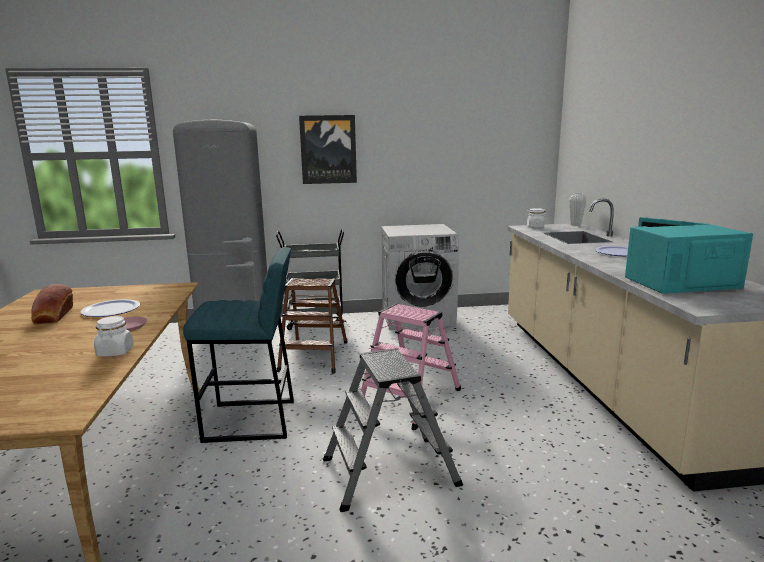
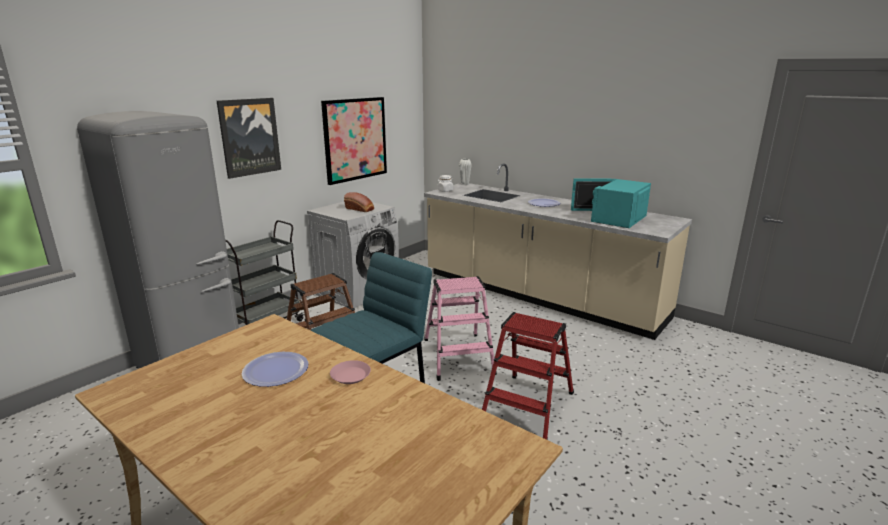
camera: 45 degrees left, 5 degrees up
(53, 316) = (228, 403): bread -> bread (360, 209)
(115, 352) = (410, 396): white jar -> none
(390, 471) = (528, 407): grey step ladder -> red step ladder
(451, 162) = (355, 139): none -> picture

